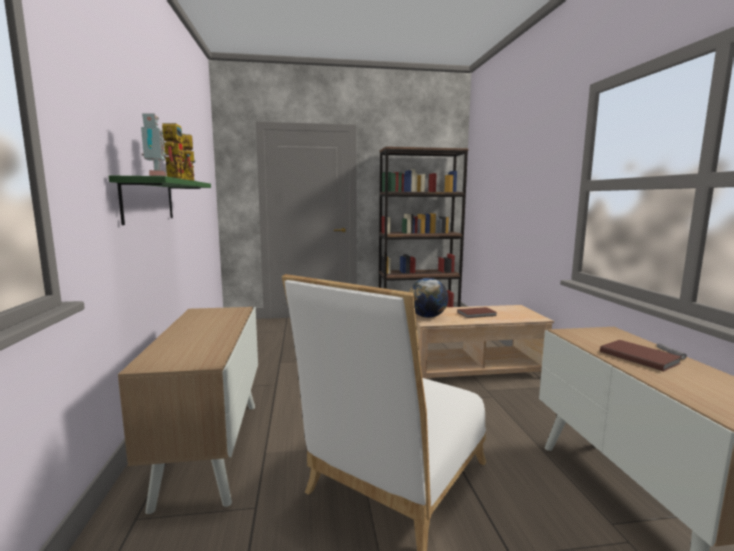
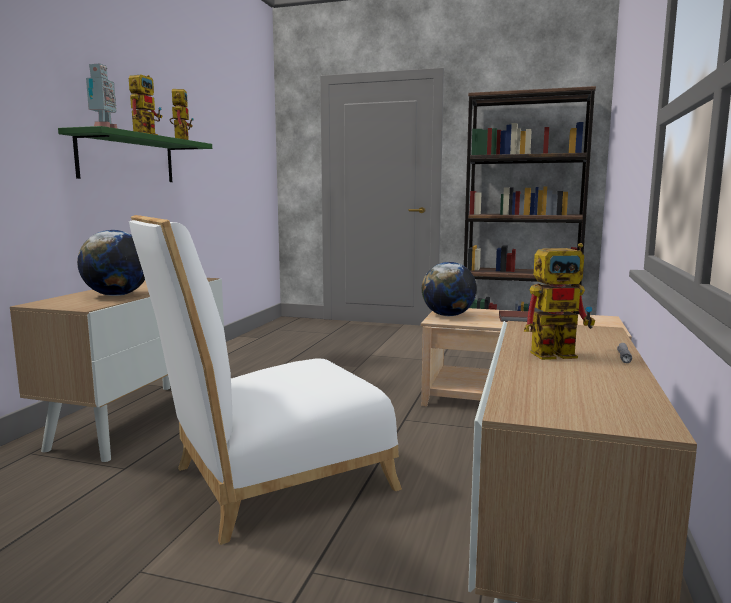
camera: 25 degrees right, 0 degrees up
(205, 341) = (116, 295): none -> globe
(638, 357) = (560, 353): brown book -> toy robot

